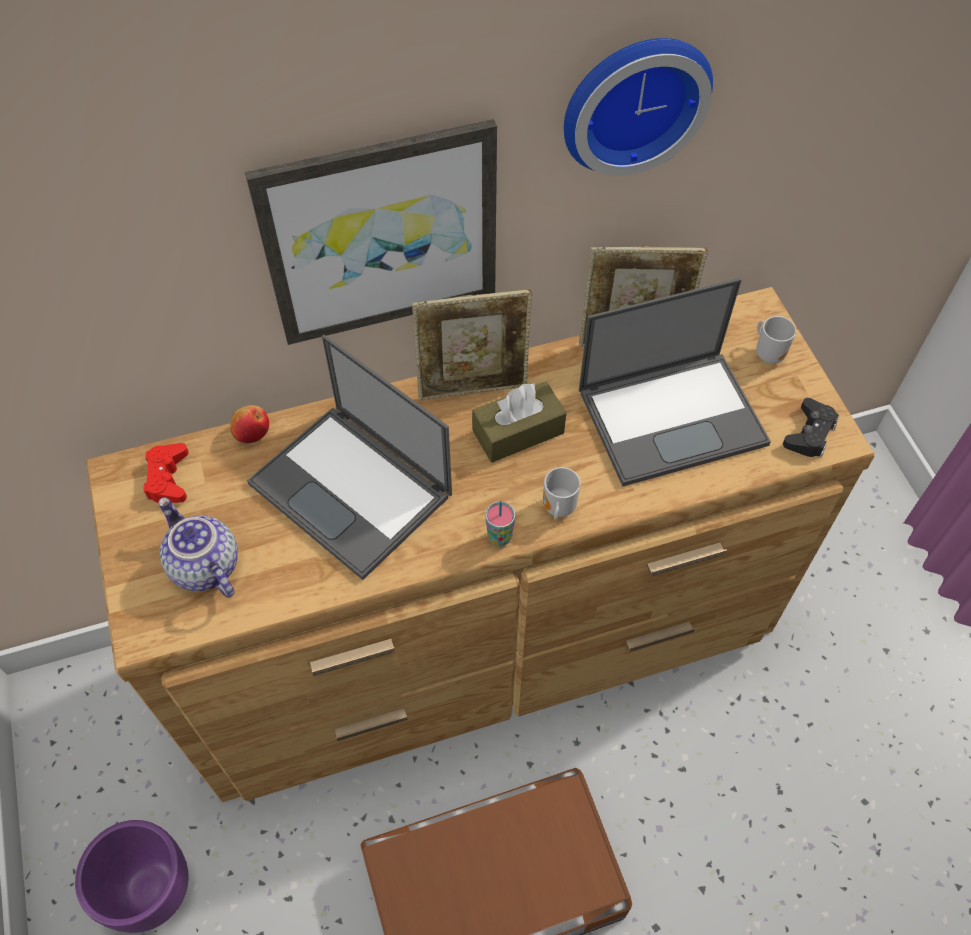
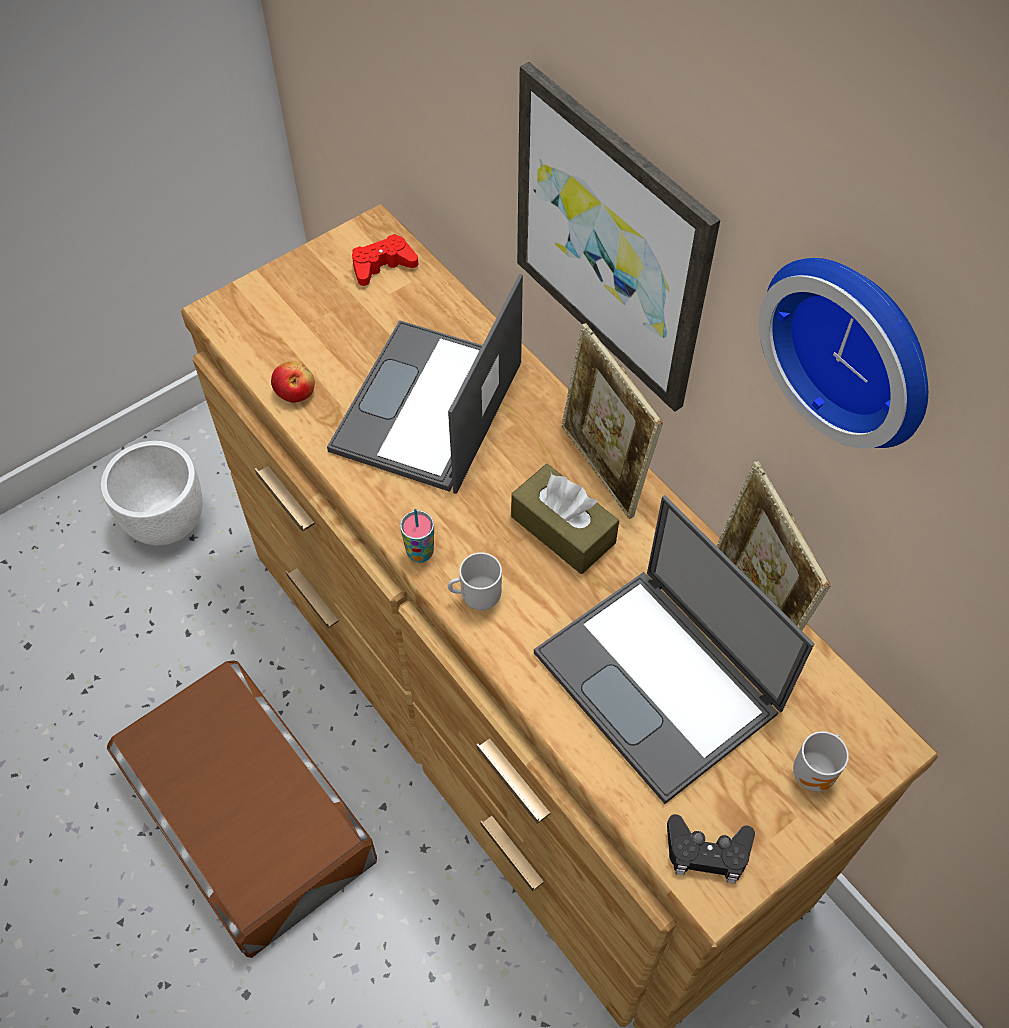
camera: 70 degrees right, 0 degrees up
(151, 889) = (168, 523): purple planter -> white planter
(203, 566) = (300, 327): teapot -> none
(252, 432) = (460, 306): apple -> apple (295, 392)

